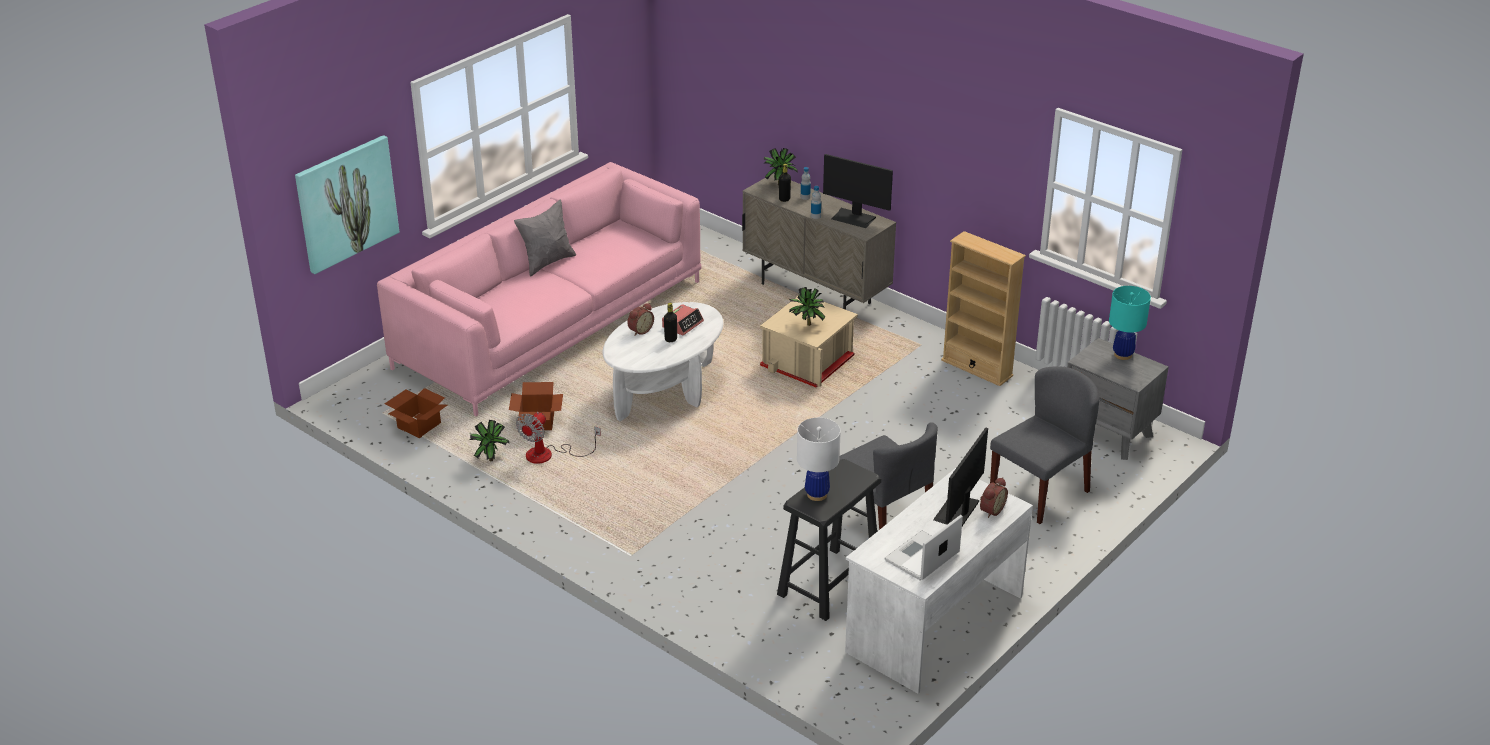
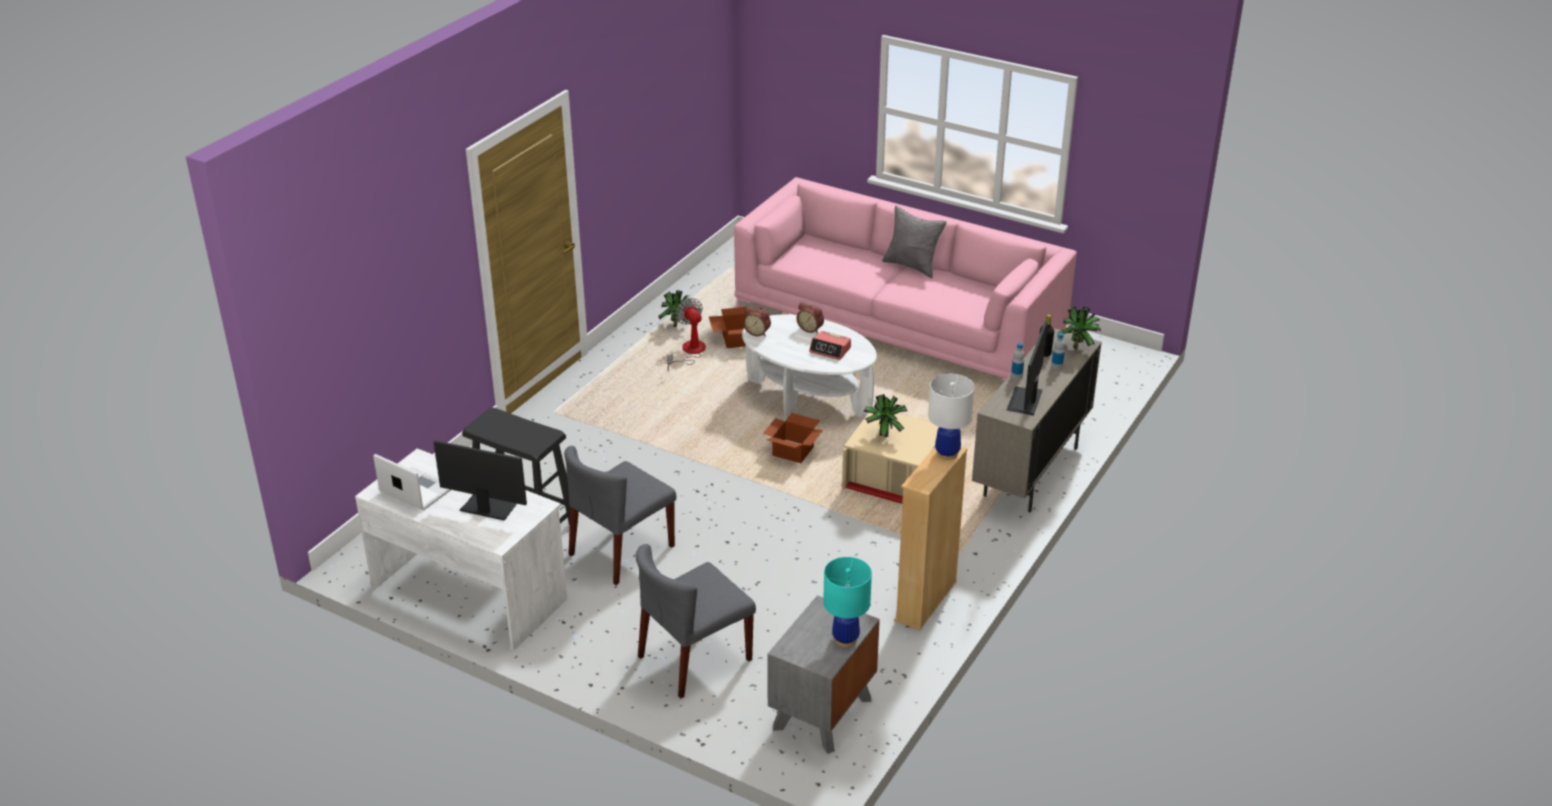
camera: 80 degrees right, 0 degrees up
(346, 203) = (800, 99): picture -> none
(418, 425) = (717, 286): cardboard box -> cardboard box (794, 451)
(549, 455) = (689, 352): fan -> fan turned 45 degrees clockwise
(671, 339) = (801, 347): black bottle -> none
(816, 494) = (504, 422): white table lamp -> white table lamp (947, 453)
(990, 510) = (490, 528): alarm clock -> alarm clock (757, 332)
(1039, 492) = (694, 659): grey chair -> grey chair turned 105 degrees clockwise

